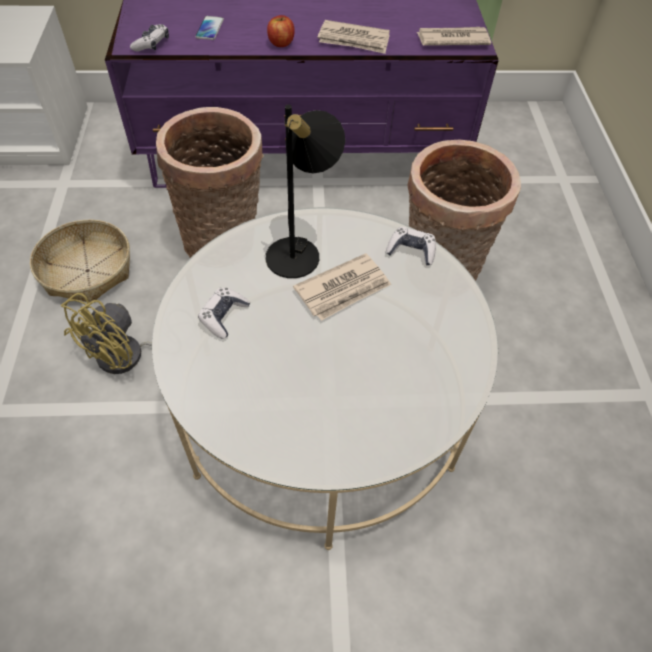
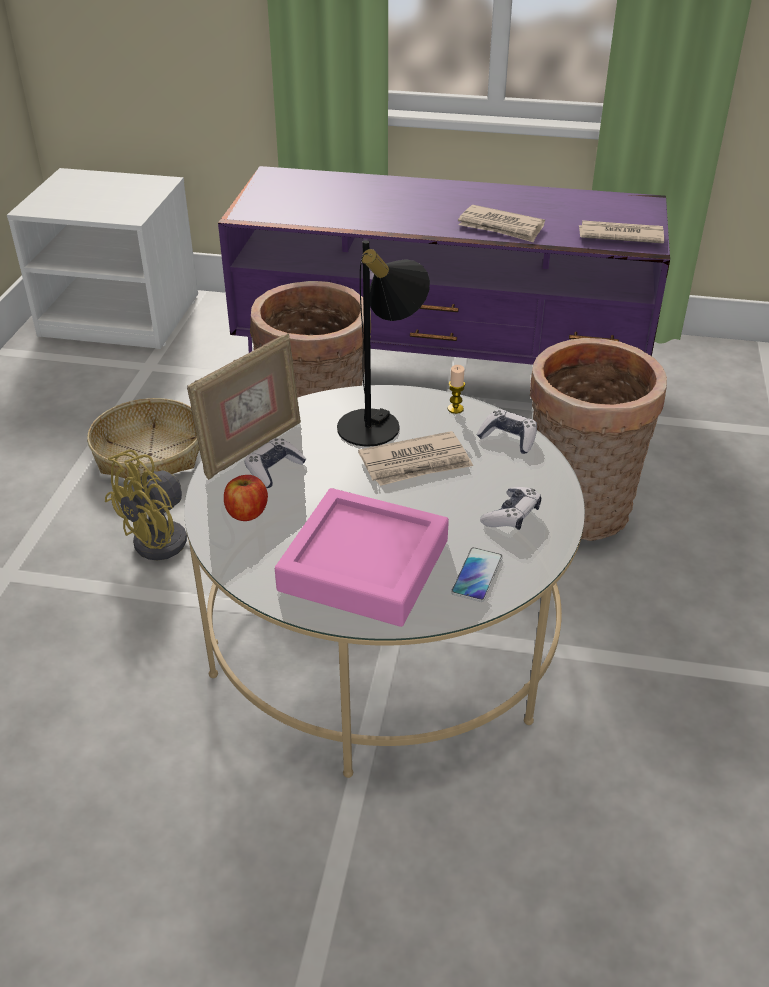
camera: 15 degrees right, 15 degrees down
(152, 44) = (272, 213): game controller -> game controller (511, 516)
(197, 295) = (251, 448): none -> picture frame
(209, 29) = (340, 204): phone -> phone (477, 575)
(281, 43) = (415, 223): apple -> apple (247, 513)
(331, 408) = (364, 565): none -> pink tray
(359, 226) = (455, 409): none -> candle

